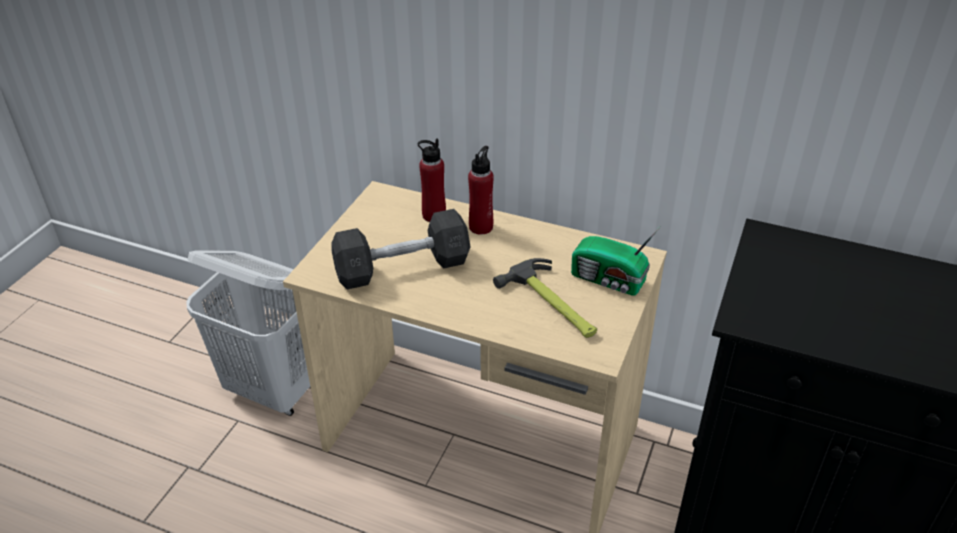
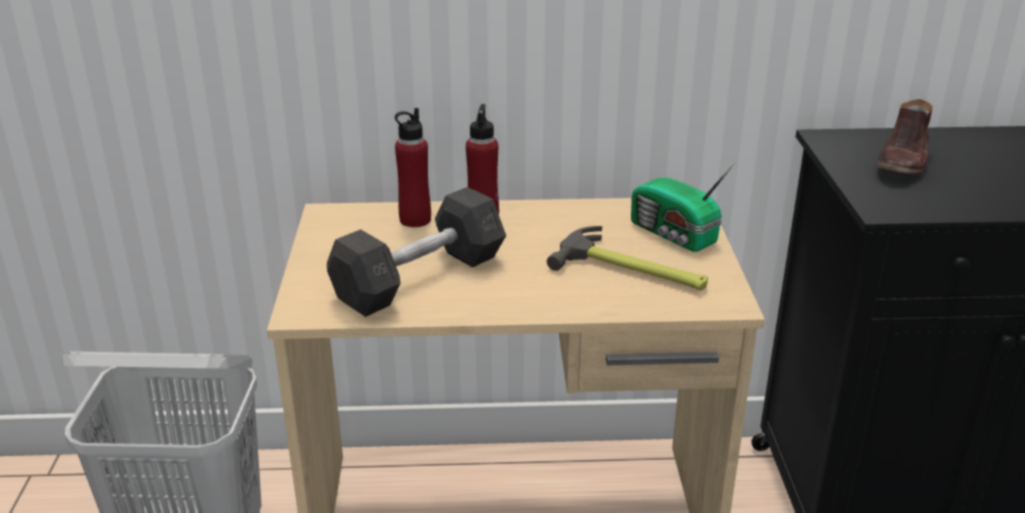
camera: 25 degrees left, 10 degrees down
(609, 280) = (673, 235): radio -> radio turned 45 degrees clockwise
(806, 276) = (904, 161): none -> brown shoe

